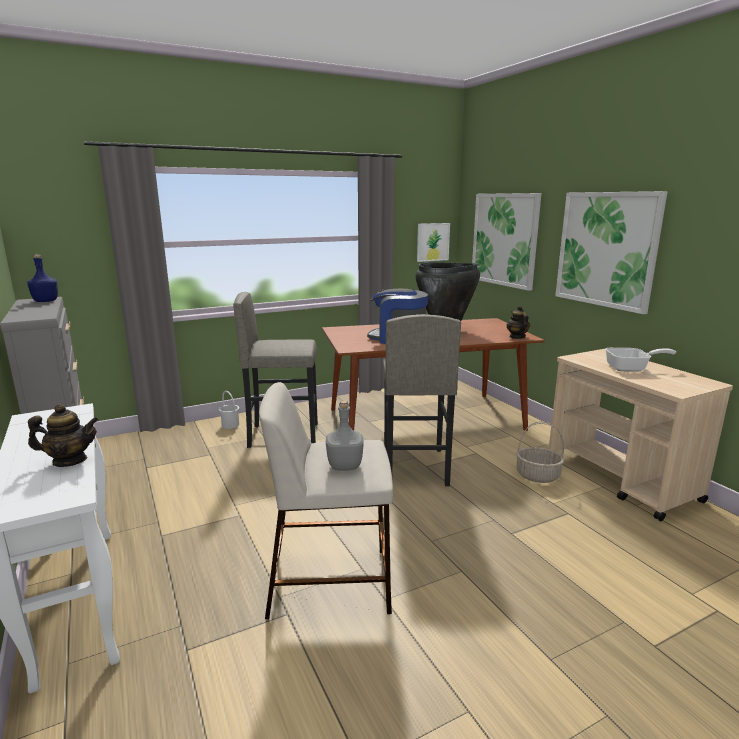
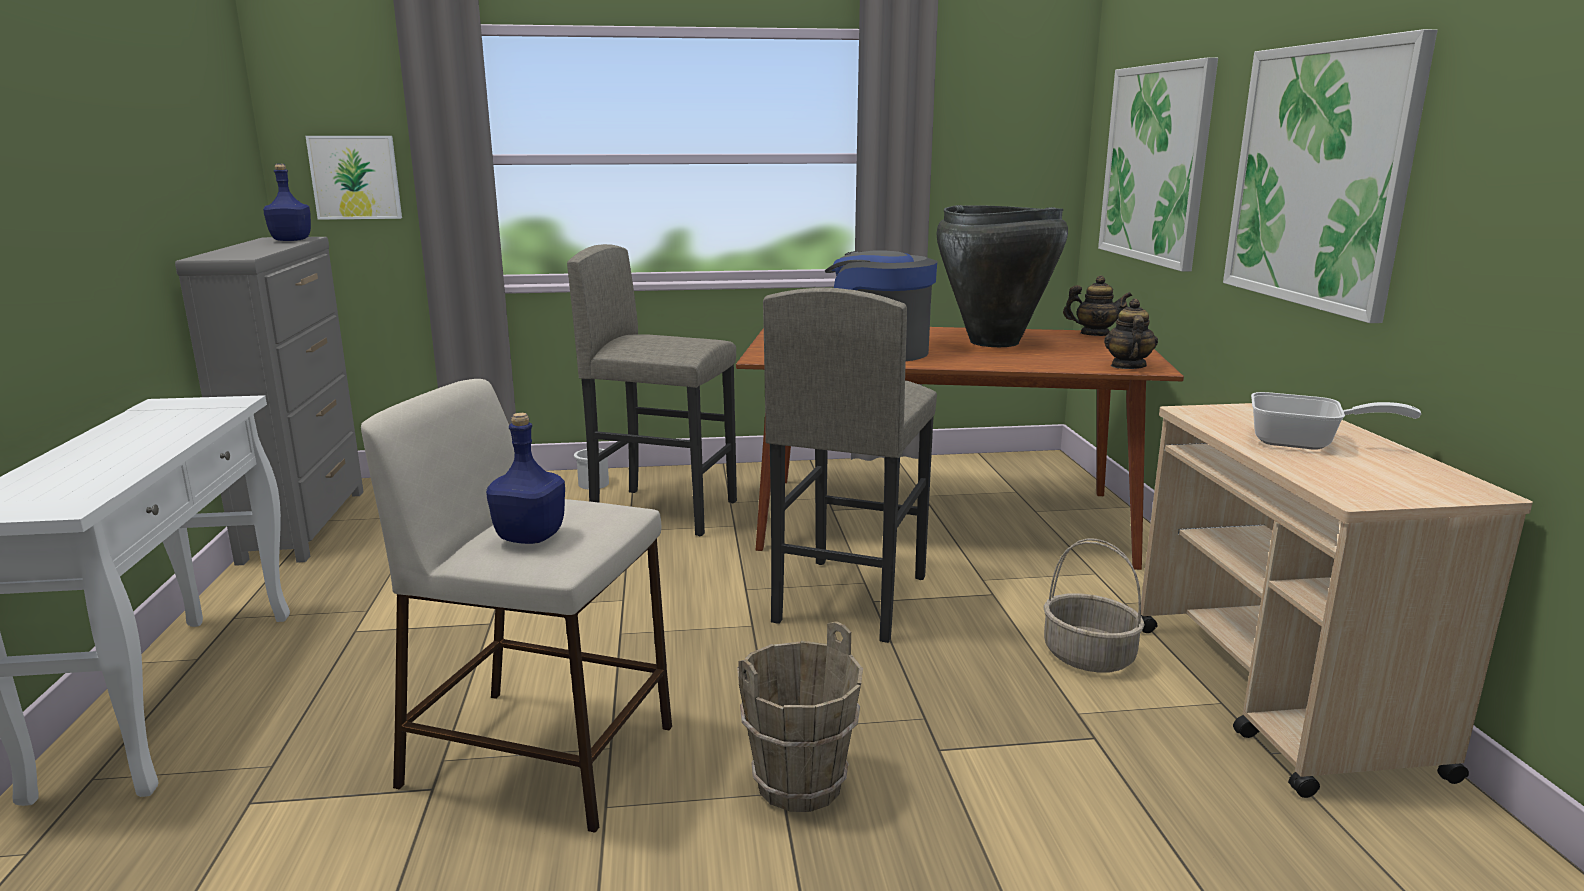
camera: 20 degrees right, 0 degrees up
(70, 461) = (128, 463): teapot -> teapot (1094, 334)
(345, 466) = (531, 537): grey bottle -> blue bottle
(432, 242) = (1028, 171): picture -> picture (355, 177)
(466, 565) = (800, 785): none -> brown bucket

